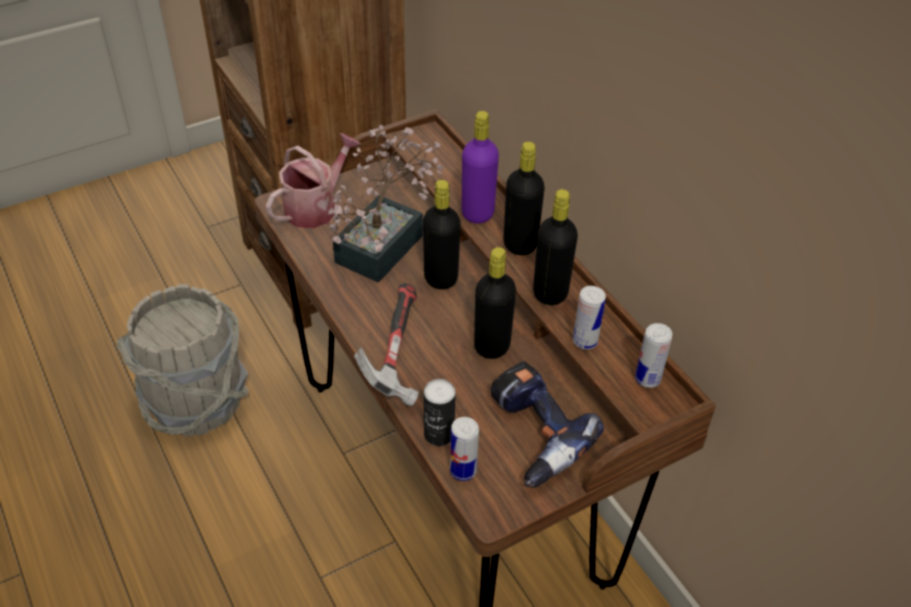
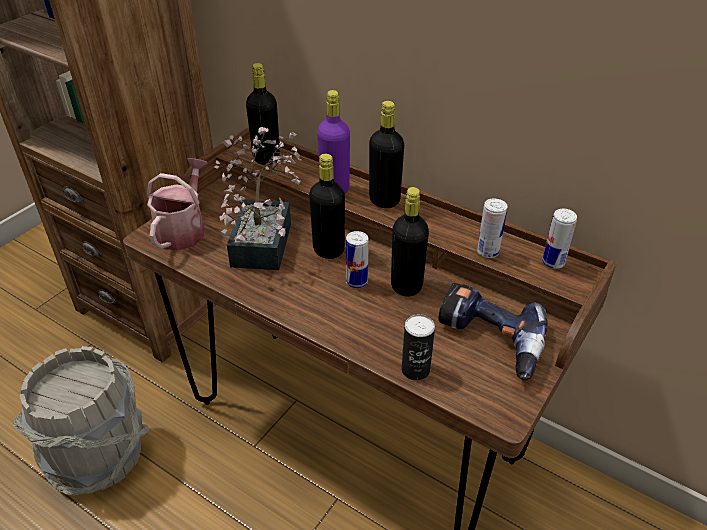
camera: 25 degrees left, 5 degrees down
(395, 354) = (333, 320): hammer -> none
(463, 470) = (456, 391): can -> can (357, 282)
(550, 293) = (434, 227): black bottle -> black bottle (266, 158)

